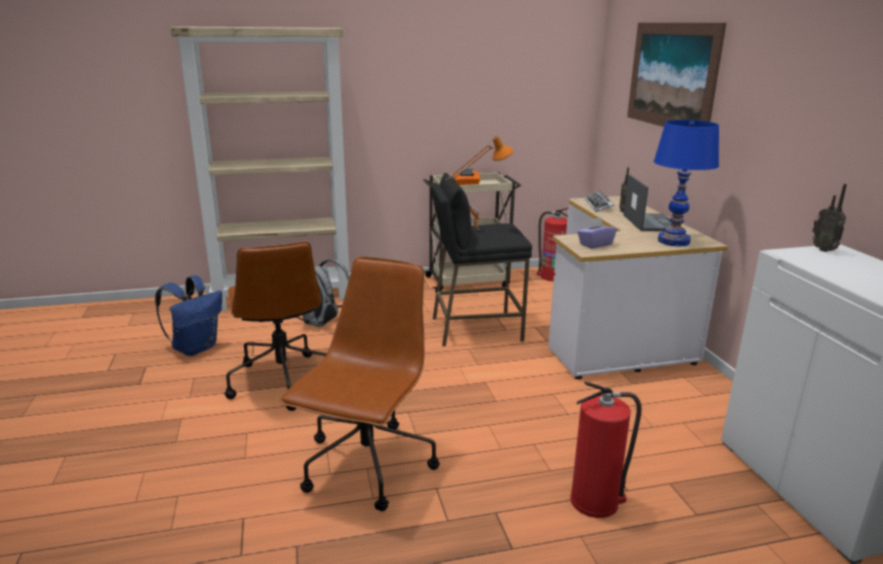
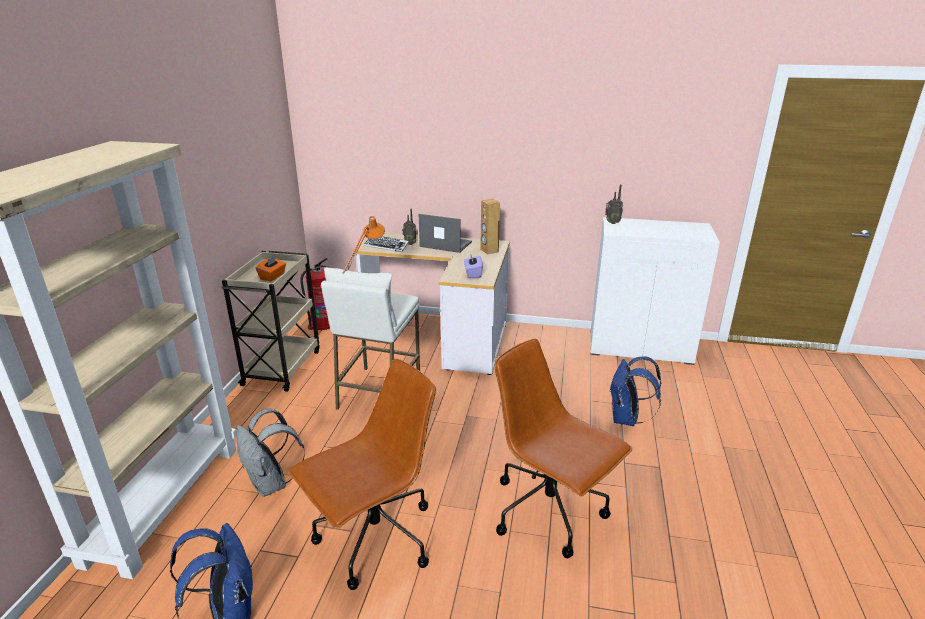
camera: 65 degrees left, 5 degrees up
(282, 380) = (374, 540): brown office chair -> brown office chair turned 45 degrees counterclockwise
(476, 329) = (378, 392): black stool -> white stool
(596, 501) = (627, 419): fire extinguisher -> blue backpack
(671, 76) = (409, 129): picture -> none
(673, 241) = (489, 251): blue table lamp -> brown speaker

